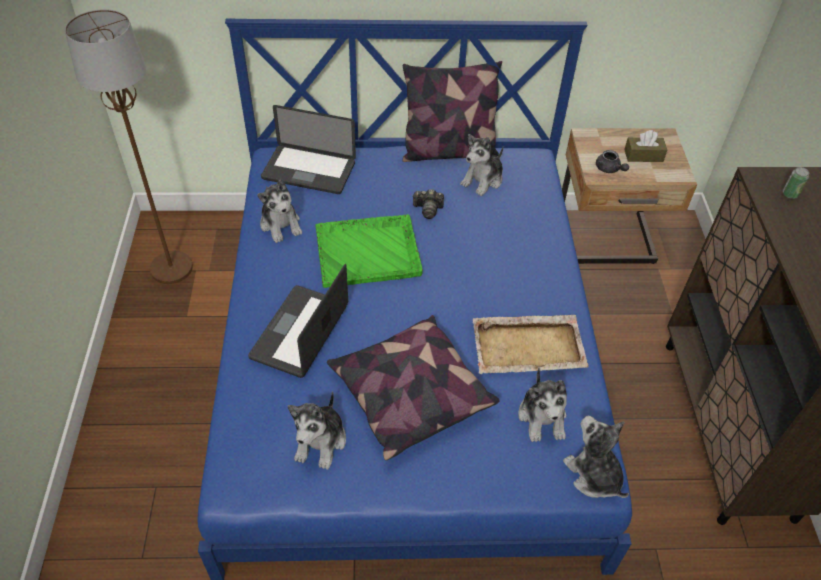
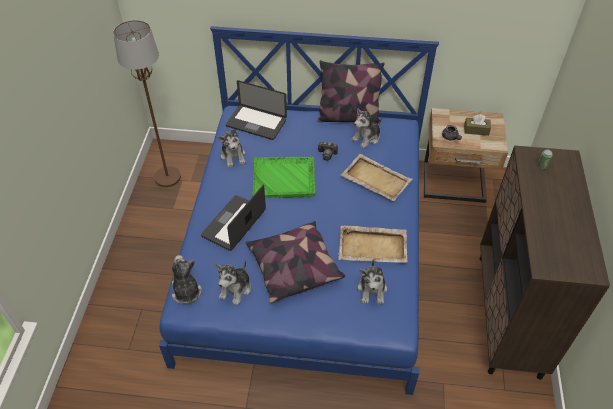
camera: 10 degrees right, 0 degrees up
(509, 240) = (375, 178): none -> beige tray
(593, 475) = (396, 327): plush toy -> plush toy (186, 291)

